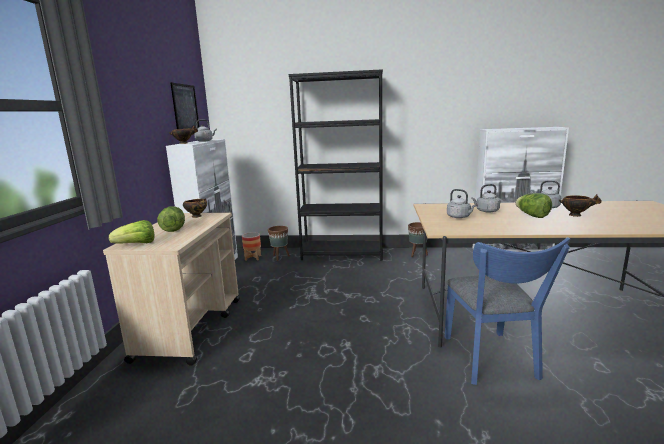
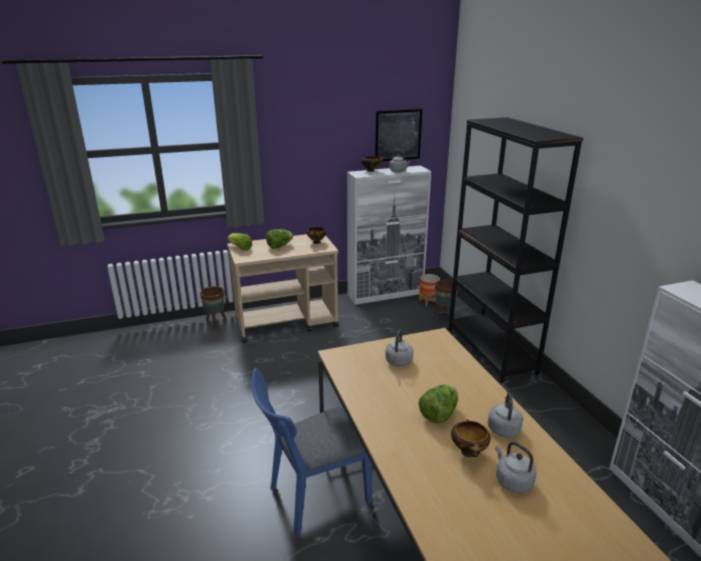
camera: 65 degrees right, 10 degrees up
(417, 254) = (550, 407): brown planter -> brown planter (215, 323)
(486, 211) = (440, 379): grey kettle -> grey kettle (512, 481)

